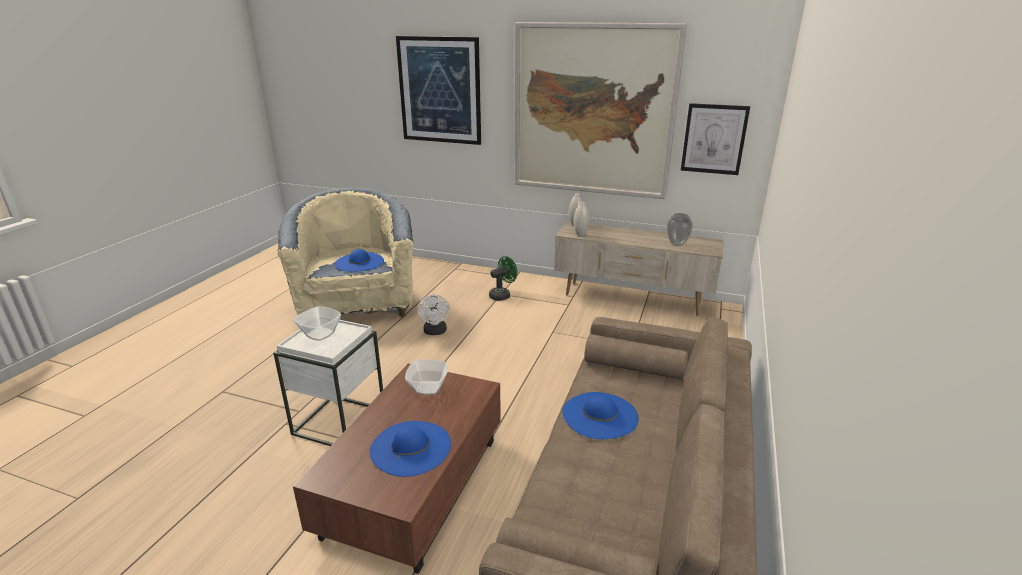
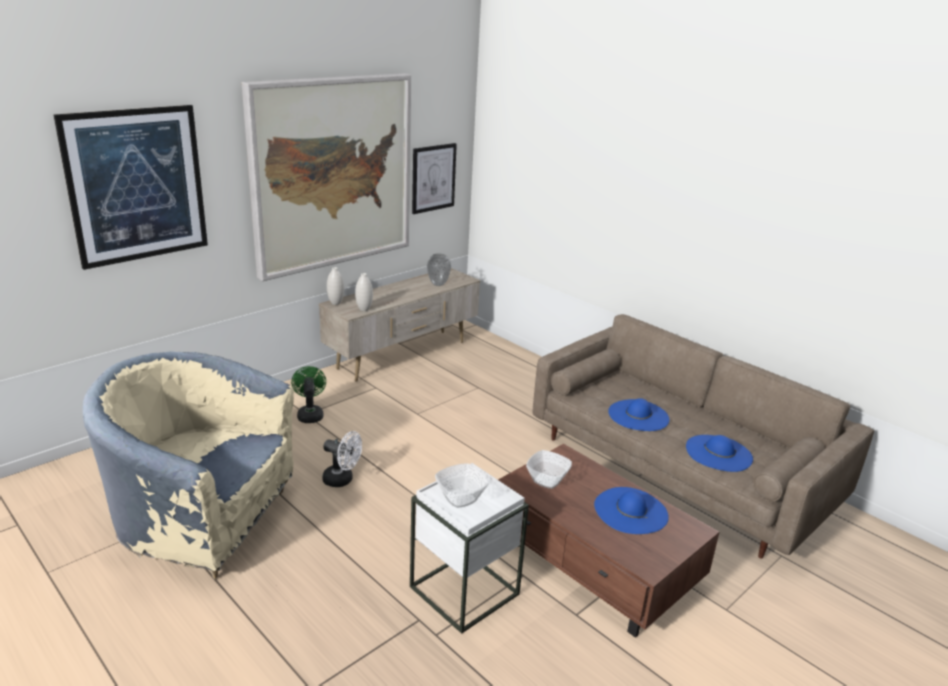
camera: 65 degrees left, 0 degrees up
(359, 262) = (230, 451): blue hat -> blue hat (718, 453)

